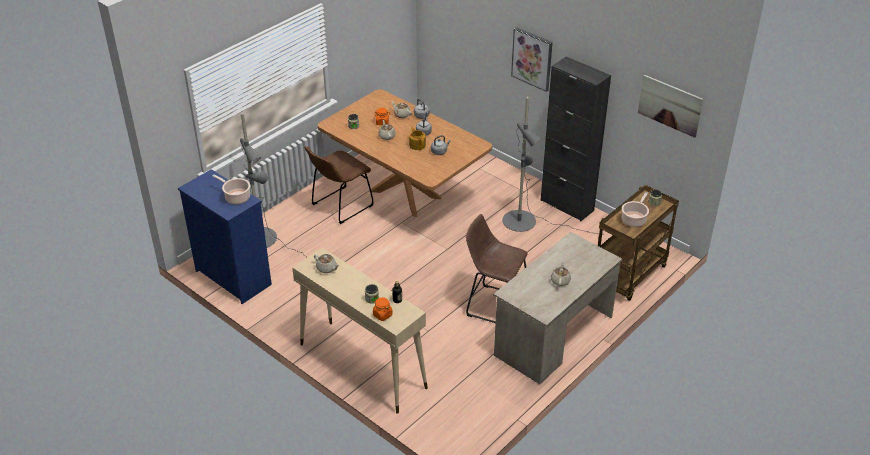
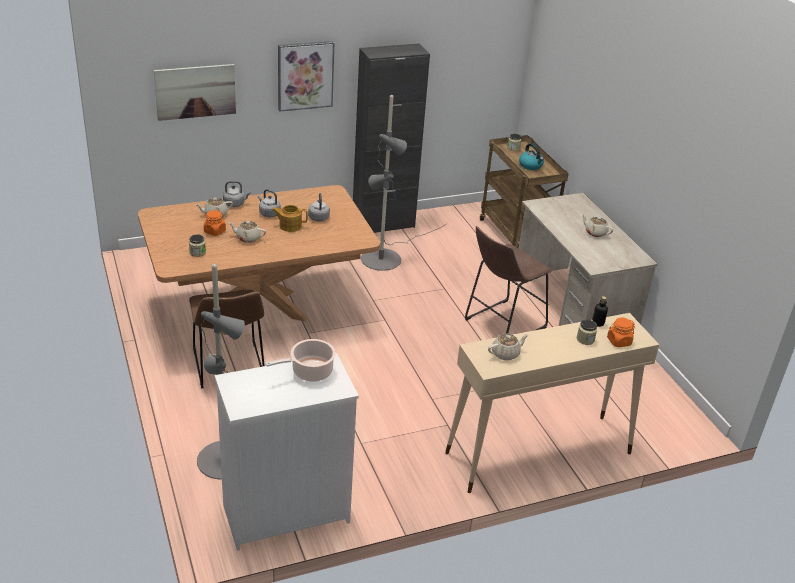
camera: 65 degrees left, 5 degrees down
(233, 277) = (284, 513): blue dresser -> white dresser
(634, 219) = (531, 165): cooking pot -> kettle
(670, 105) = (484, 46): picture -> picture (195, 91)

